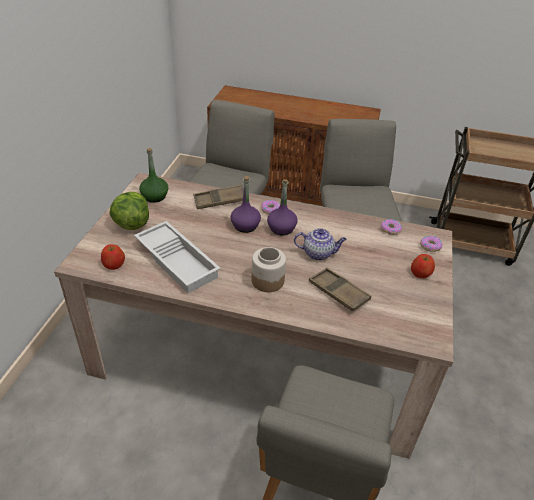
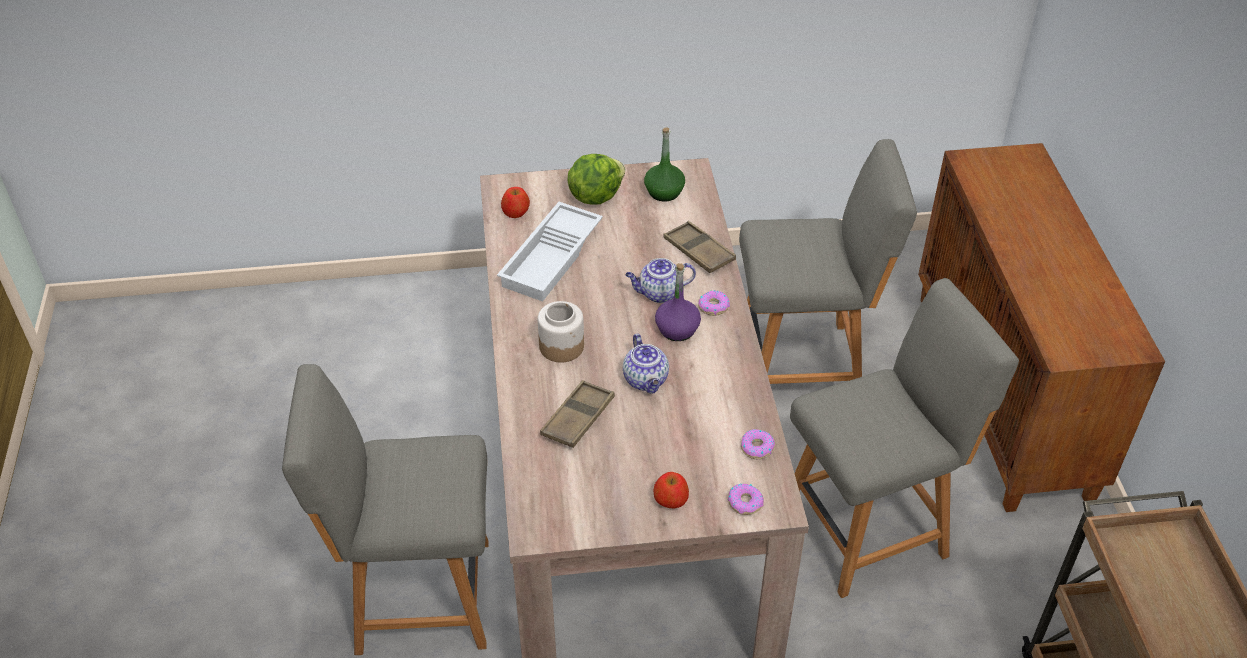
camera: 70 degrees right, 5 degrees up
(245, 226) = (659, 293): purple bottle -> teapot

